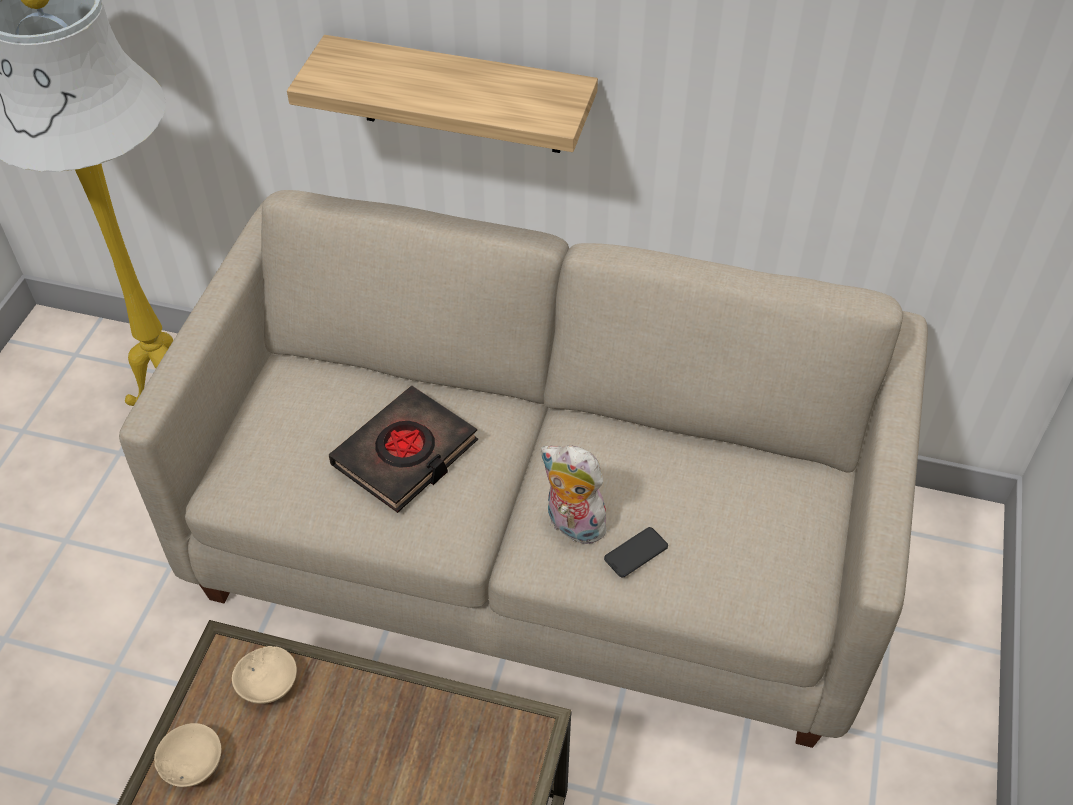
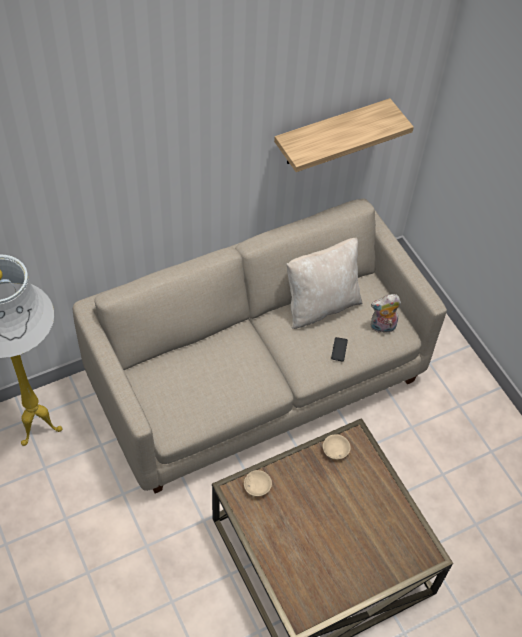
camera: 45 degrees left, 5 degrees up
(194, 762) = (262, 529): beige bowl -> beige bowl (336, 449)
(405, 454) = (227, 371): black book -> none
(460, 96) = (164, 212): shelf -> shelf (331, 133)
(572, 525) = (309, 355): plush toy -> plush toy (382, 327)
(682, 458) = (320, 305): none -> beige pillow

